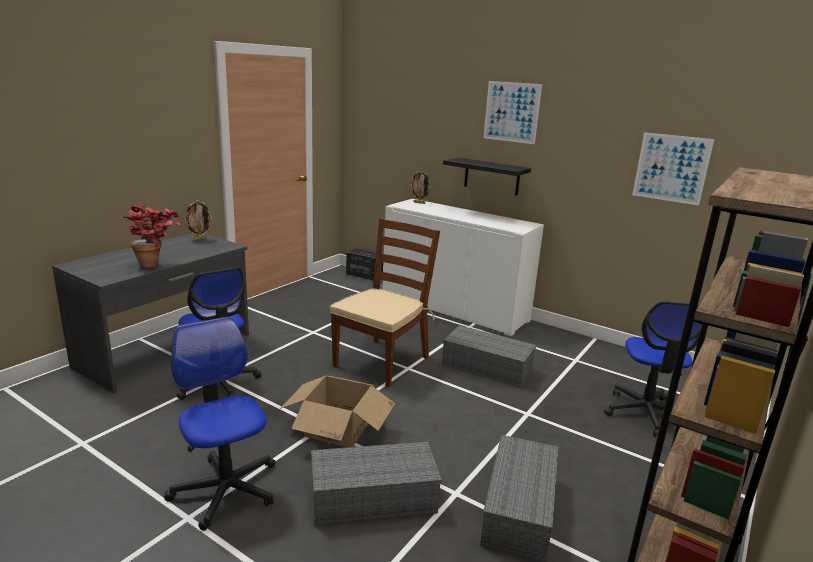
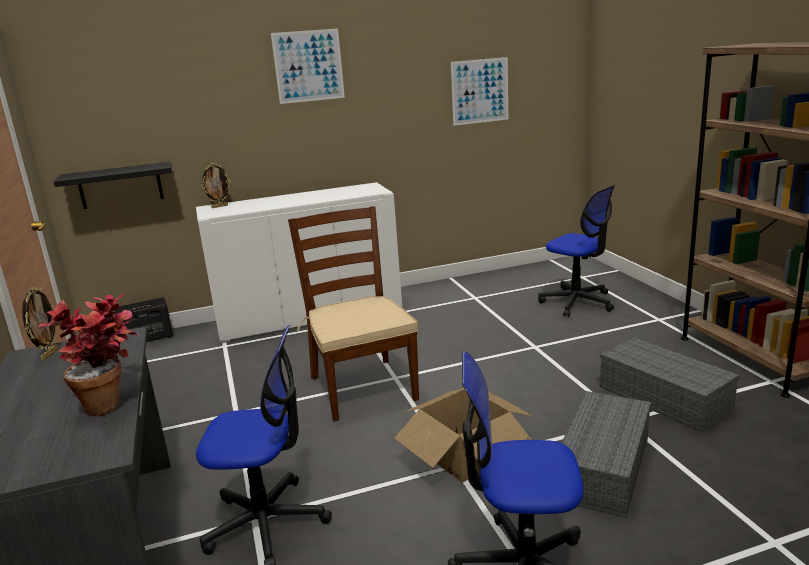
camera: 50 degrees left, 0 degrees up
(485, 367) = (440, 338): grey storage box -> none
(491, 176) = (301, 147): black shelf -> black shelf (120, 185)

